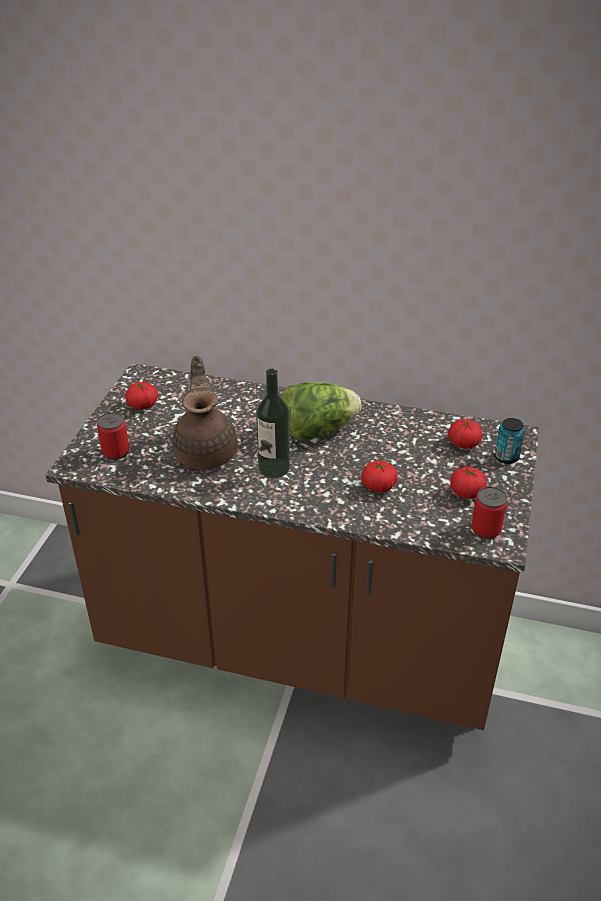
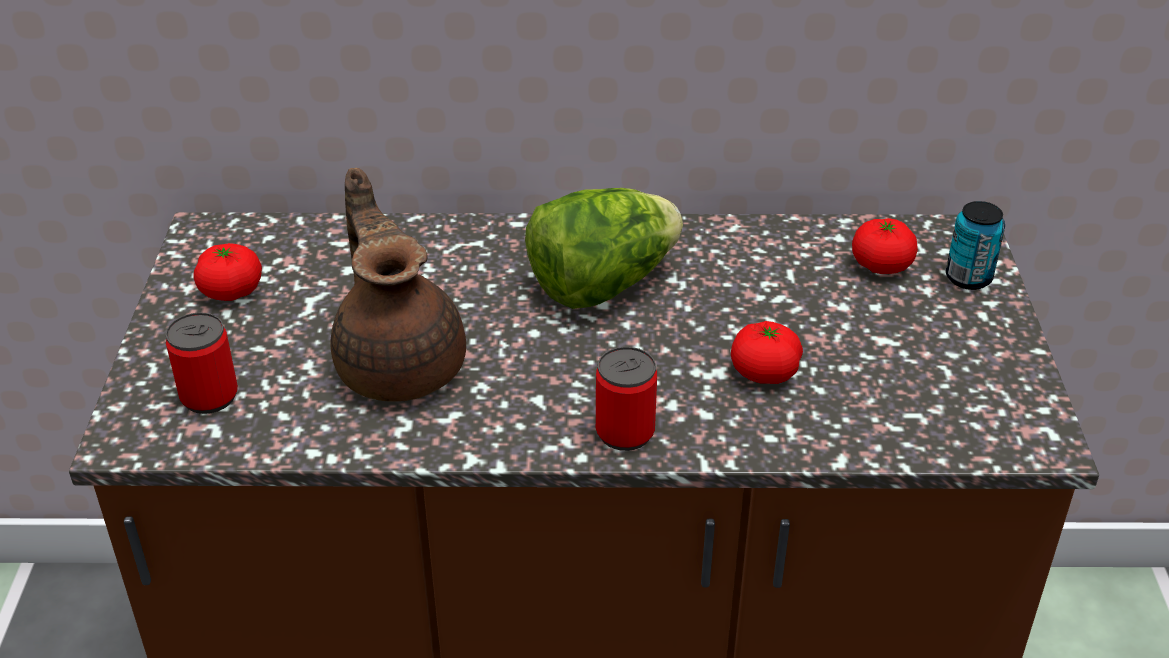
camera: 15 degrees left, 0 degrees up
(274, 468) = (548, 372): bottle -> none
(466, 492) = (930, 355): tomato -> none
(486, 529) = (998, 419): can -> can (625, 432)

